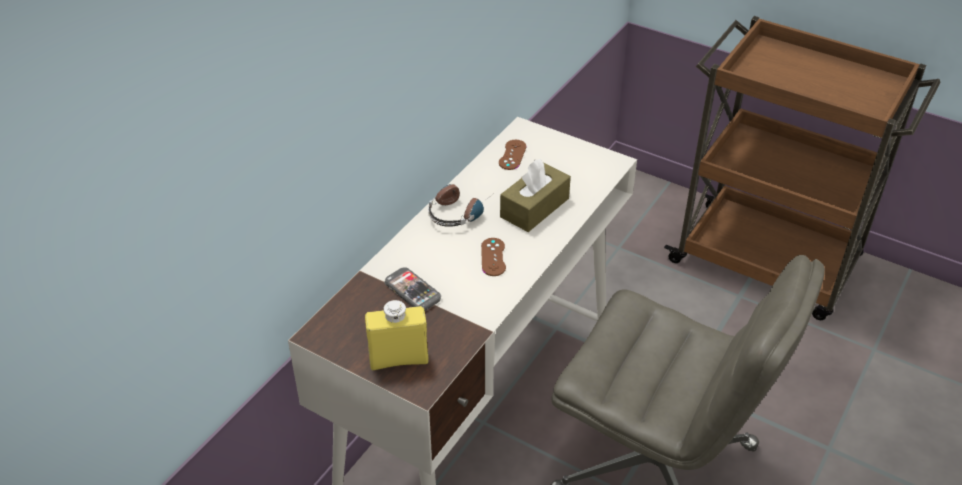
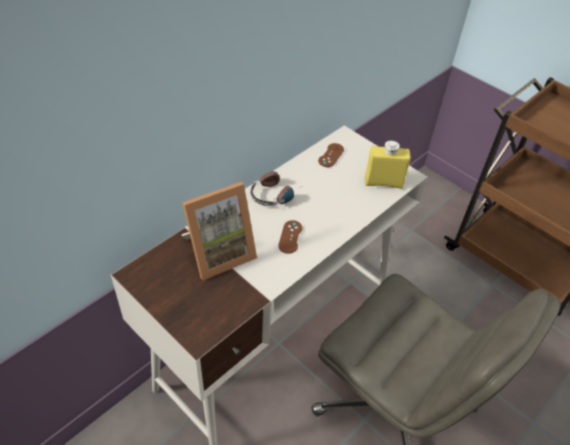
camera: 10 degrees right, 5 degrees up
(398, 359) = (188, 309): yellow bottle -> yellow bottle (383, 182)
(412, 291) = (219, 253): phone -> picture frame
(534, 208) = (335, 201): brown tissue box -> none

